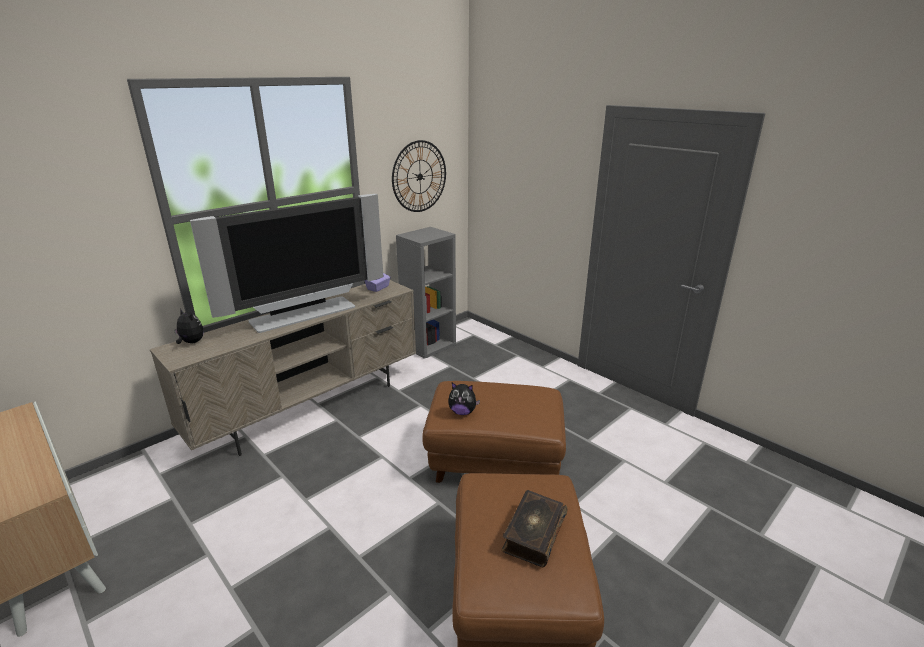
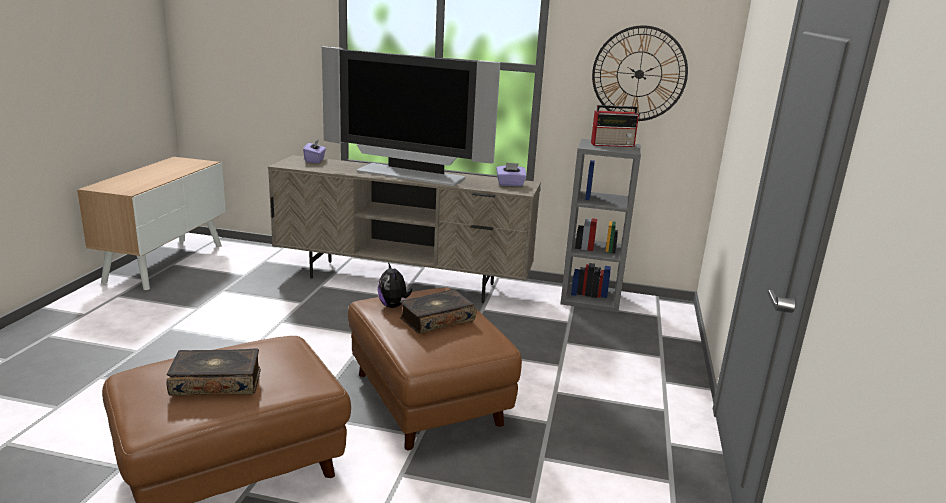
camera: 55 degrees right, 5 degrees down
(191, 342) = (315, 160): plush toy -> purple tissue box
(424, 232) = (613, 144): none -> radio
(502, 401) = (436, 319): none -> book

